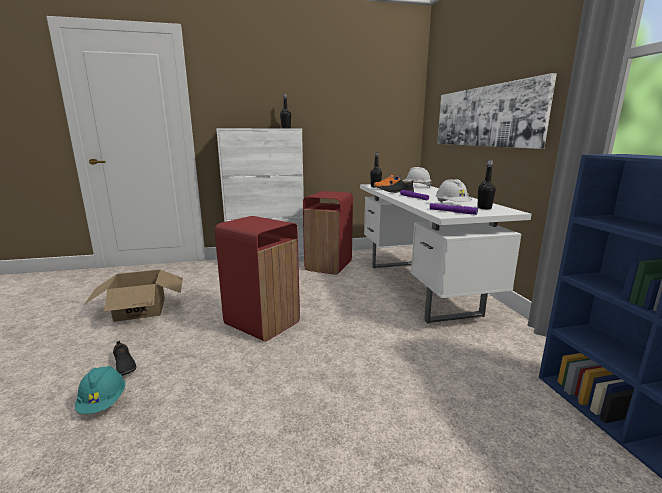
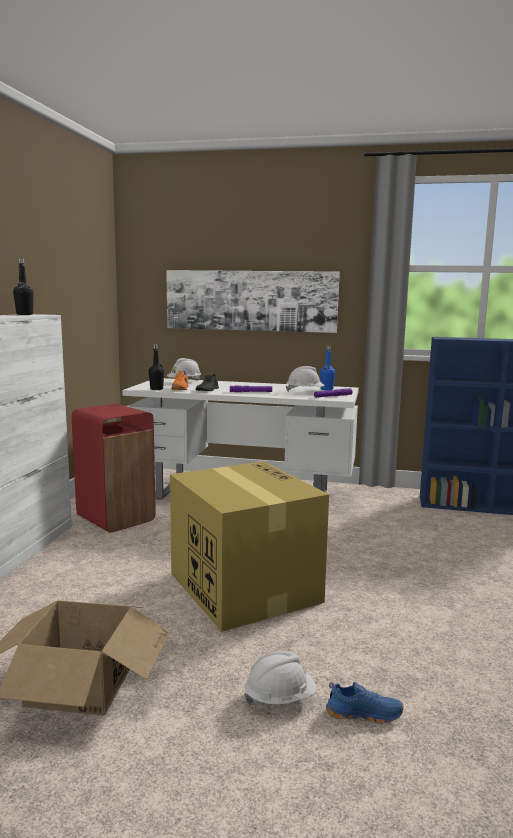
camera: 65 degrees left, 5 degrees down
(103, 402) = (363, 713): turquoise hard hat -> blue shoe
(124, 366) = (280, 698): black shoe -> white hard hat
(262, 323) = (243, 587): red trash can -> cardboard box
(484, 208) = (327, 389): black bottle -> blue bottle

